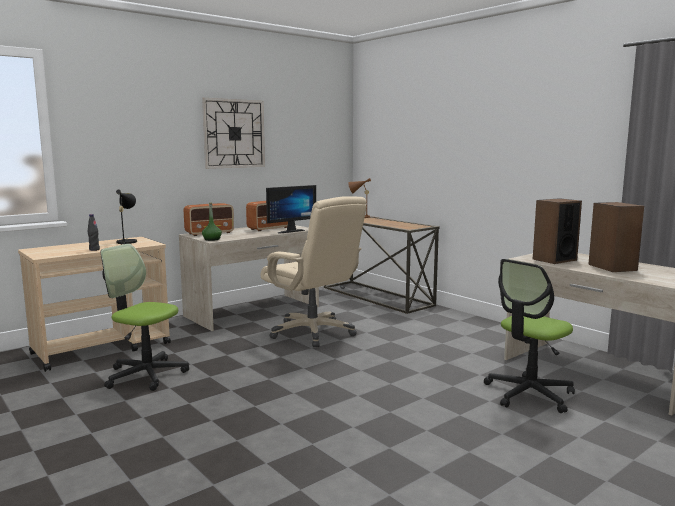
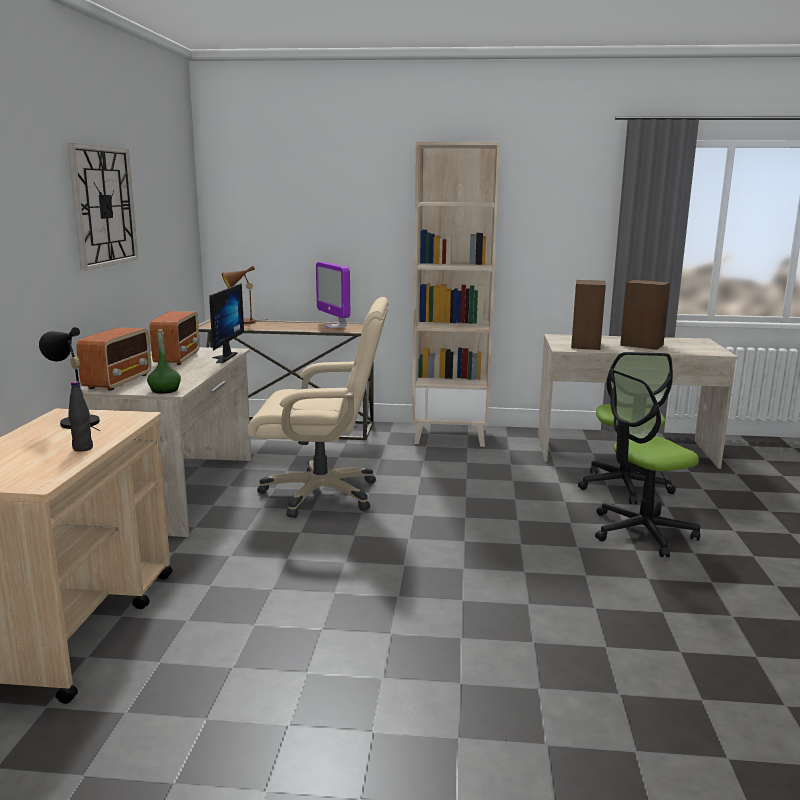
camera: 45 degrees left, 5 degrees up
(146, 375) = (248, 629): office chair -> office chair (642, 532)
(406, 225) = (334, 326): none -> monitor
(471, 325) = (451, 435): none -> beige bookcase

